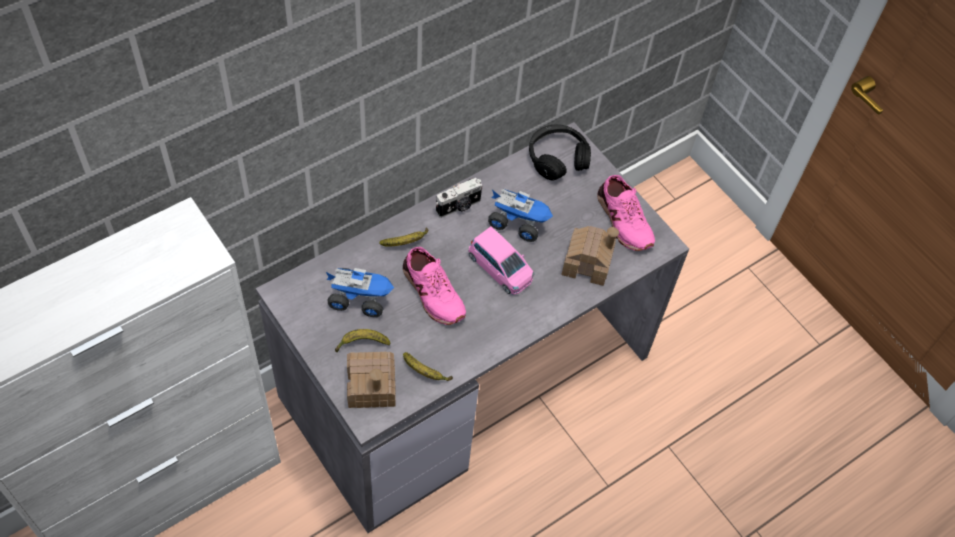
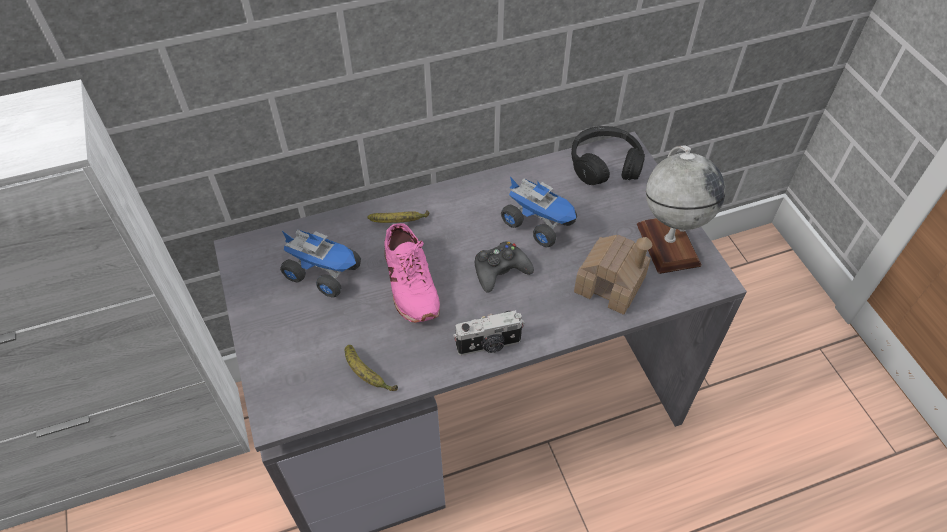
camera: 20 degrees right, 5 degrees down
(362, 343) = (305, 325): banana -> none
(371, 386) = (296, 378): toy house -> none
(459, 207) = (474, 196): camera -> camera (489, 345)
(500, 268) = (500, 270): pink toy car -> black game controller
(623, 220) = (667, 244): pink shoe -> globe

